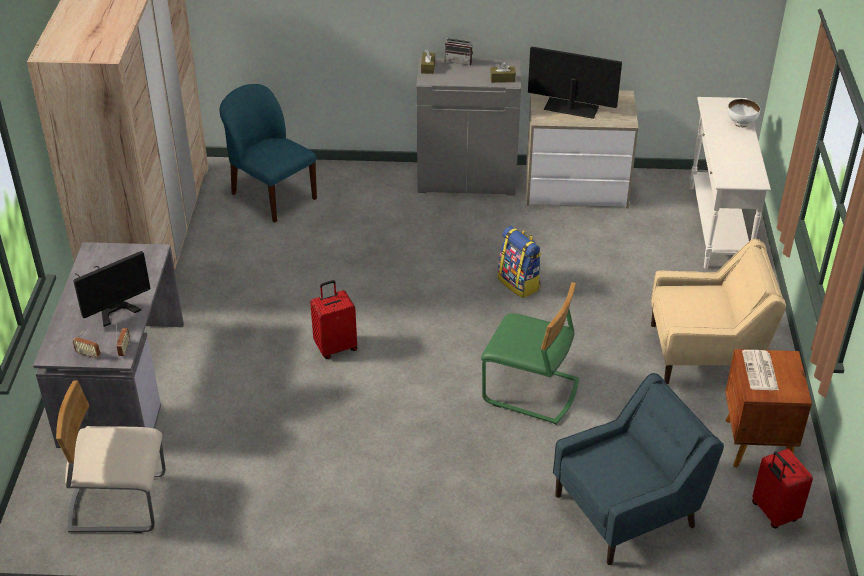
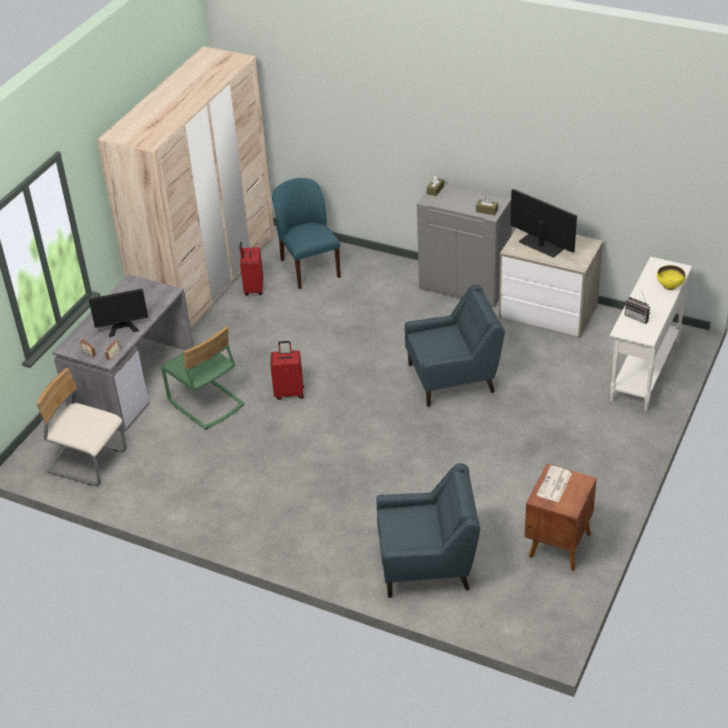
camera: 25 degrees right, 0 degrees up
(459, 61) = (463, 189): radio -> radio (638, 317)
(519, 283) = (453, 378): backpack -> blue armchair
(530, 392) = (410, 461): green chair -> green chair (206, 403)
(705, 353) = (565, 467): beige armchair -> none
(740, 124) = (669, 286): white bowl -> yellow bowl
(773, 513) = (536, 597): red suitcase -> red suitcase (253, 289)

